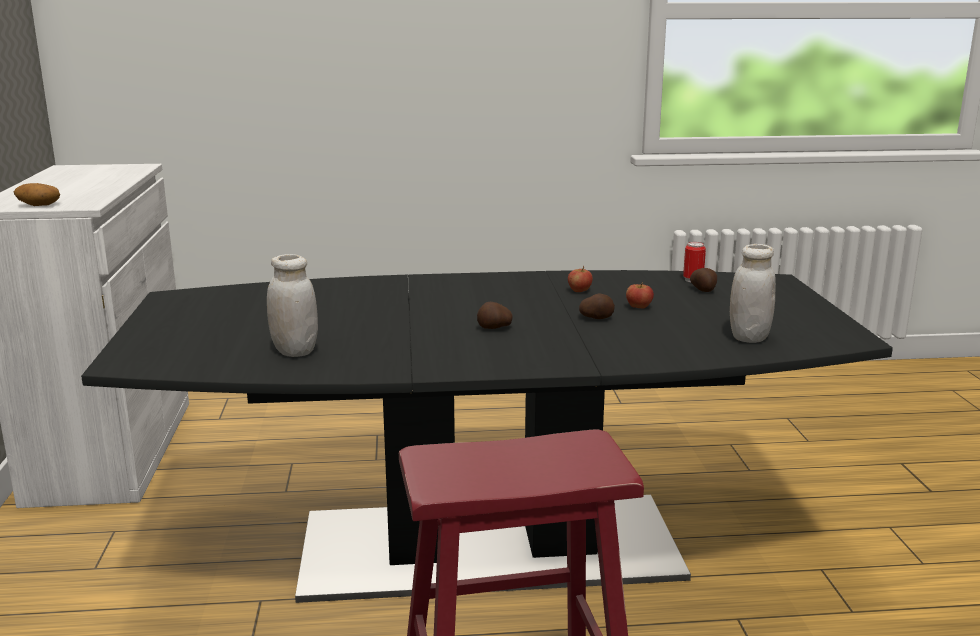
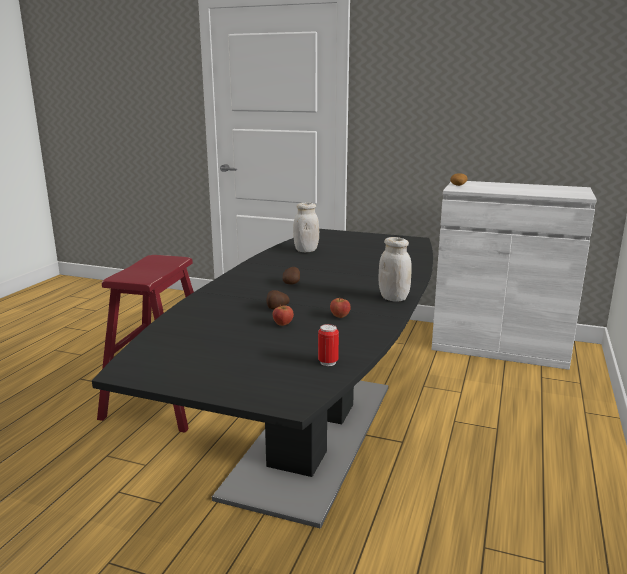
camera: 115 degrees right, 0 degrees up
(703, 290) = (295, 357): potato -> none
(749, 337) = (183, 338): white jar -> white jar (393, 298)

